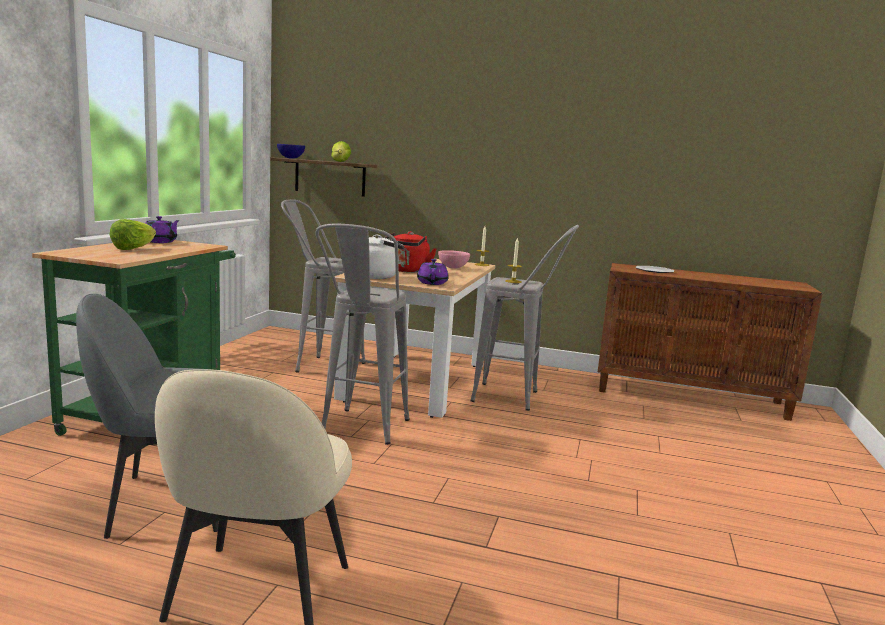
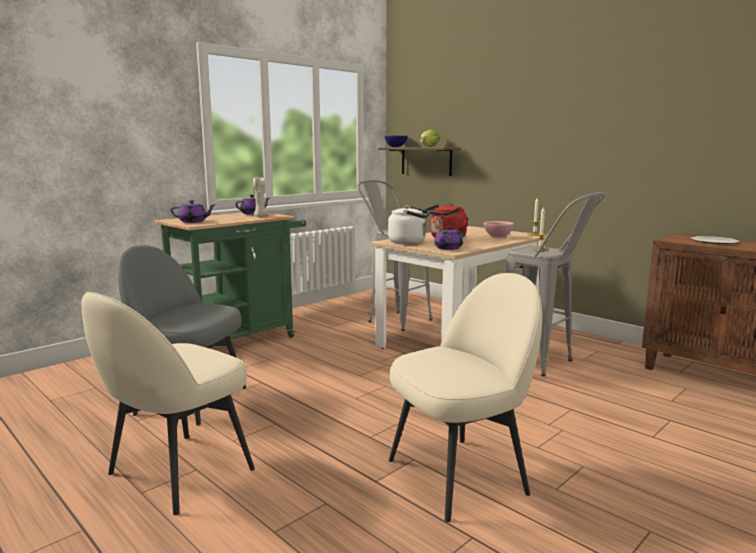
camera: 30 degrees right, 0 degrees up
(105, 255) = (193, 221): none -> purple teapot
(133, 249) = (223, 218): lettuce -> none
(183, 246) = (260, 216): none -> beige candle
(360, 432) = (370, 373): grey stool -> none
(553, 521) = (460, 475): none -> beige chair

